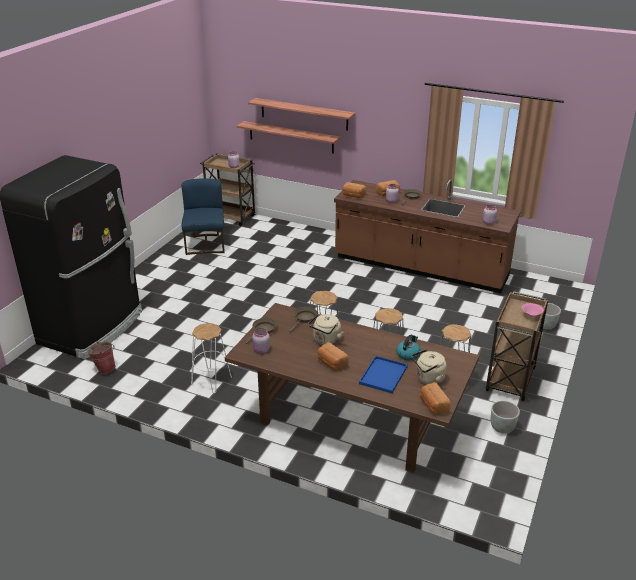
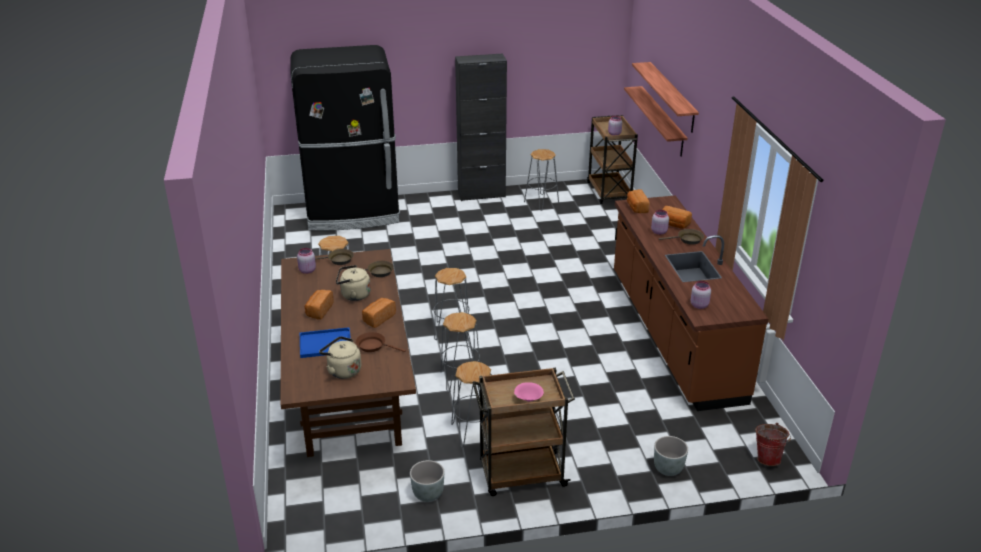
camera: 55 degrees right, 0 degrees up
(104, 368) = (306, 243): bucket -> bucket (768, 457)
(157, 262) = (481, 194): none -> black cabinet
(205, 244) = (541, 202): blue chair -> grey stool
(408, 354) = (373, 346): kettle -> brown frying pan
(433, 405) = (300, 387): bread -> bread (378, 318)

